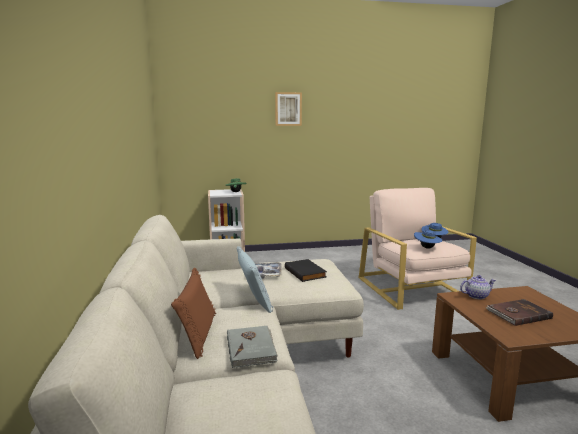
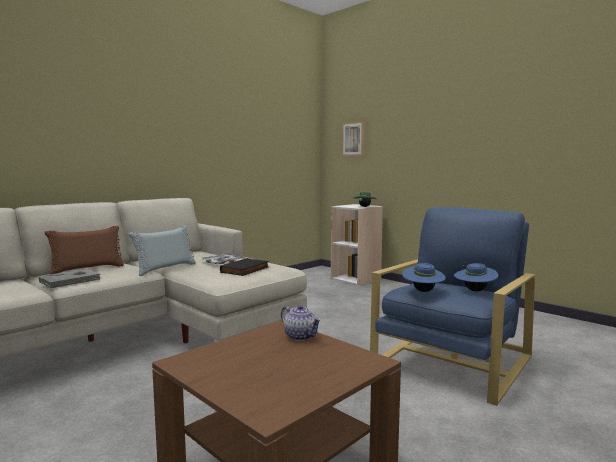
camera: 55 degrees right, 5 degrees down
(288, 109) = (437, 112): picture -> picture (353, 139)
(411, 288) = (451, 361): beige armchair -> blue armchair
(518, 314) = (264, 361): brown book -> none

